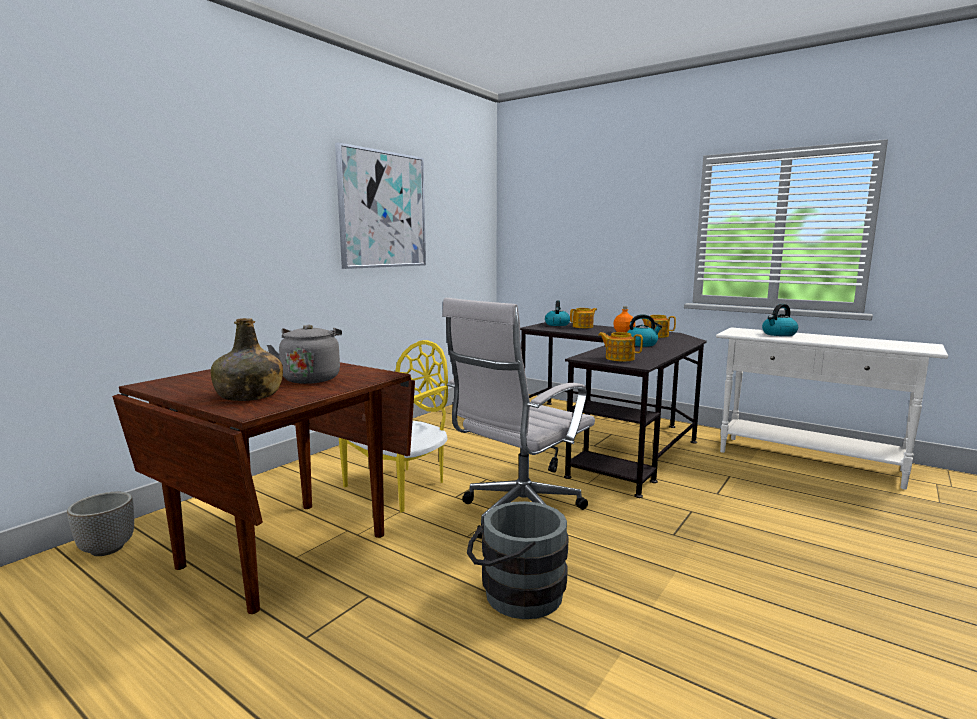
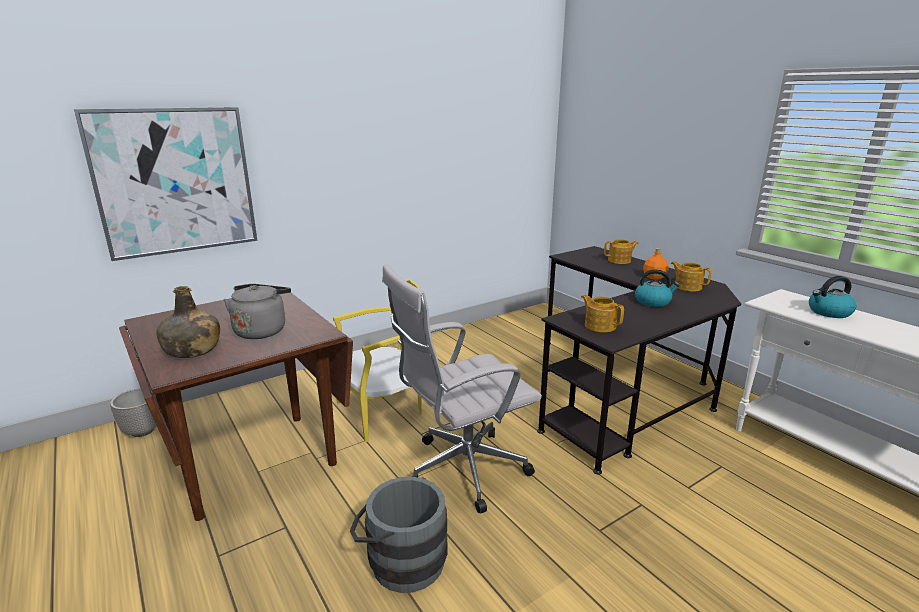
camera: 20 degrees right, 10 degrees up
(383, 210) = (411, 132): picture -> picture (175, 181)
(557, 324) = (595, 253): kettle -> none

